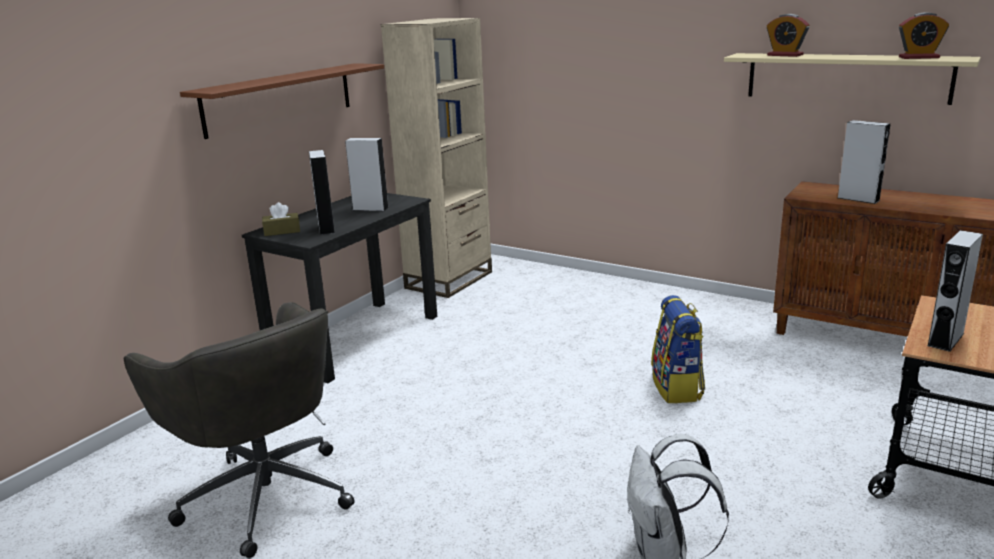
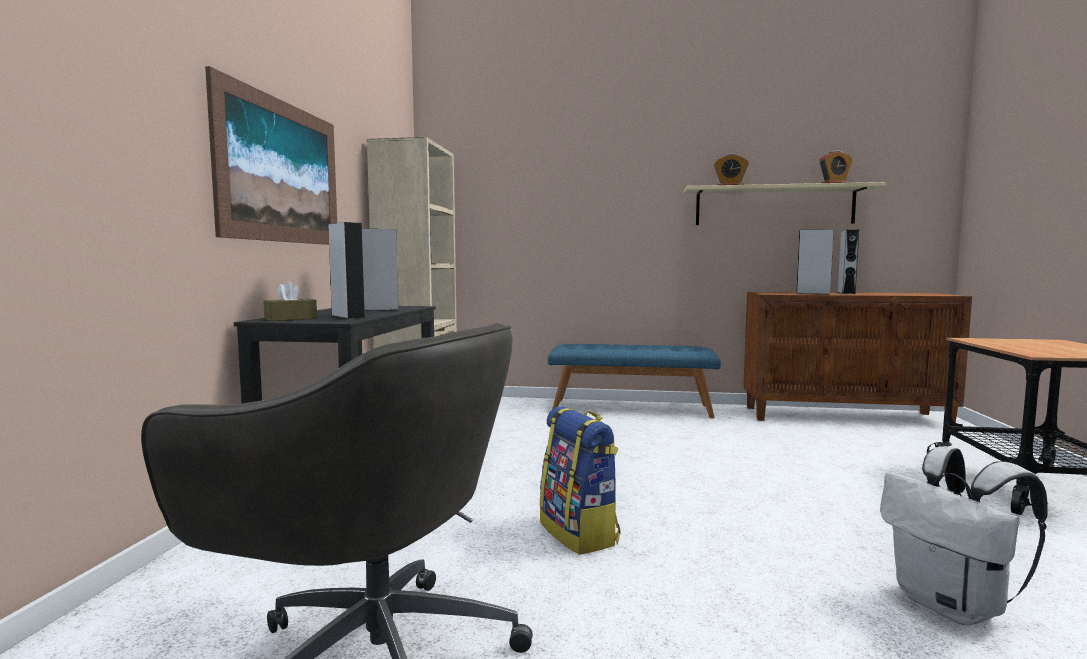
camera: 25 degrees left, 15 degrees down
(280, 98) = (281, 172): brown shelf -> picture
(657, 297) = (631, 408): none -> blue bench
(677, 388) = (739, 464): backpack -> backpack (580, 533)
(945, 339) = (1034, 350): grey speaker -> grey speaker (846, 293)

